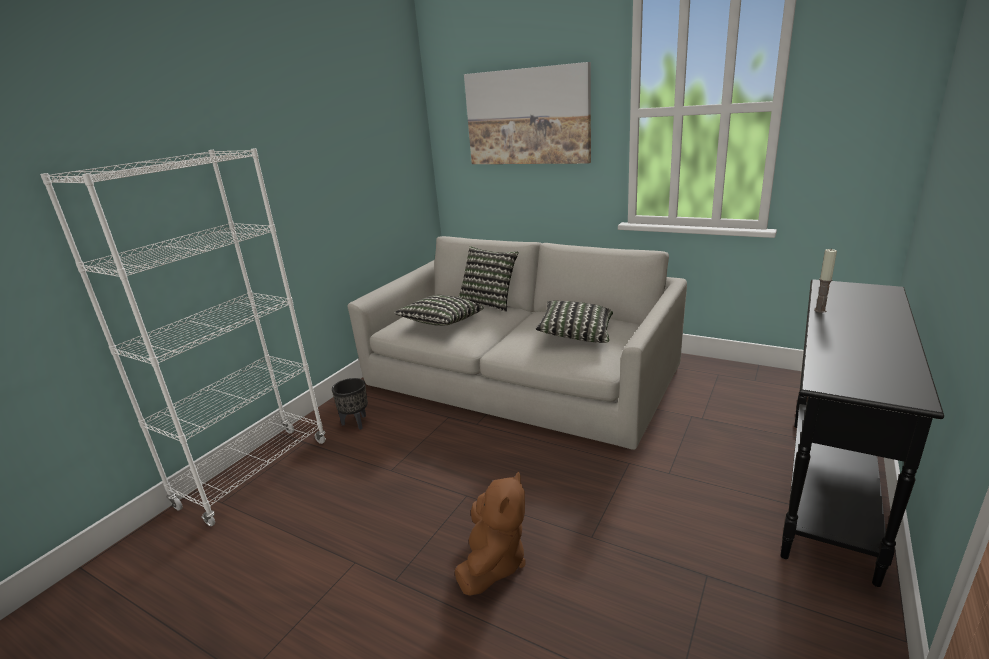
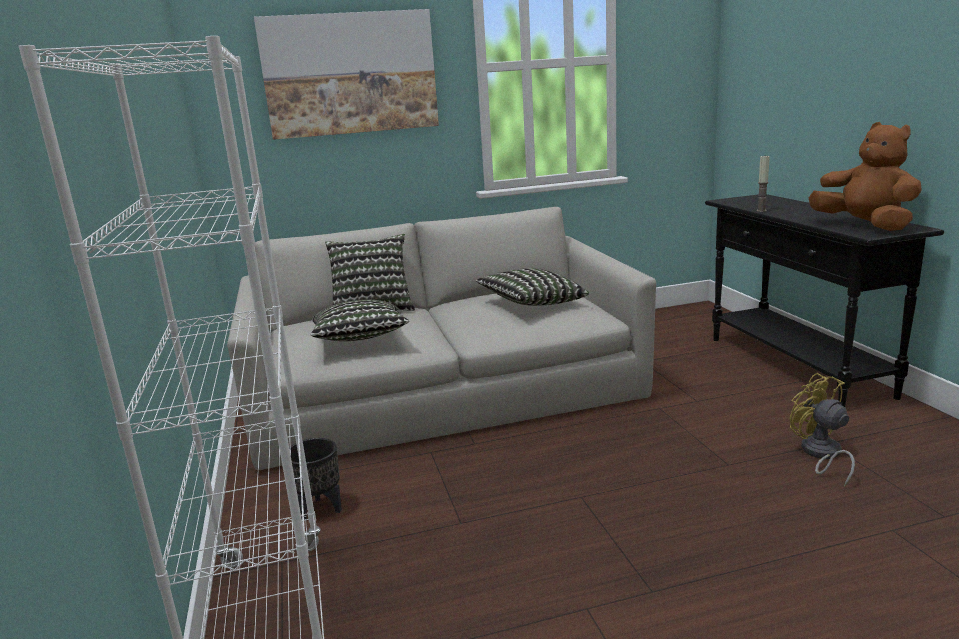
camera: 45 degrees left, 5 degrees down
(493, 563) = (700, 524): brown plush toy -> brown plush toy (864, 226)
(678, 579) = (820, 455): none -> yellow fan

